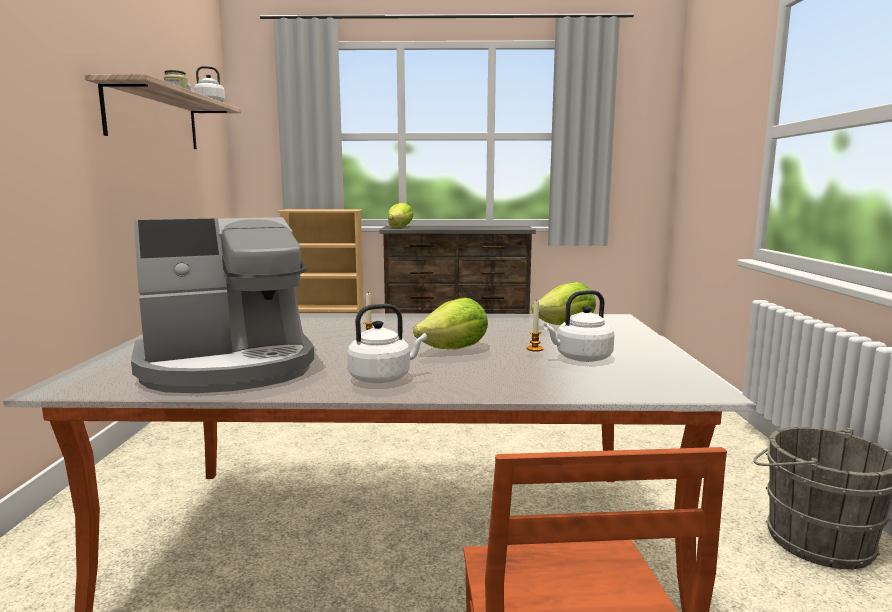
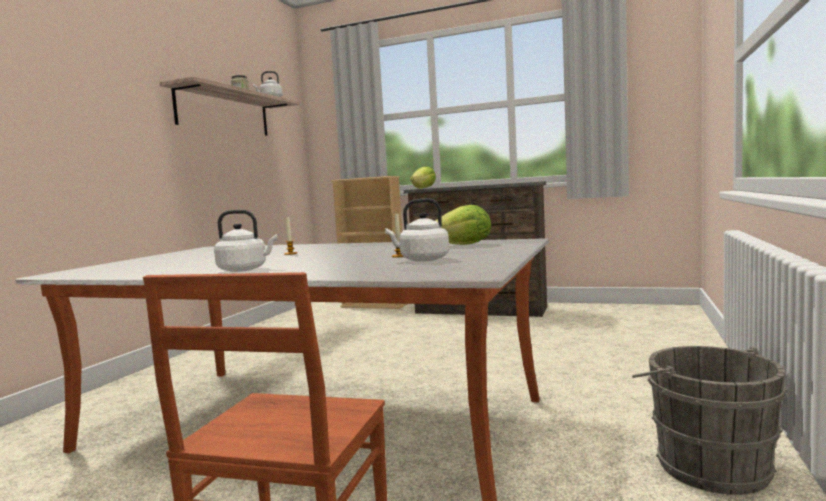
camera: 20 degrees right, 5 degrees down
(228, 367) = (163, 266): coffee machine -> none
(455, 349) = (336, 257): lettuce -> none

